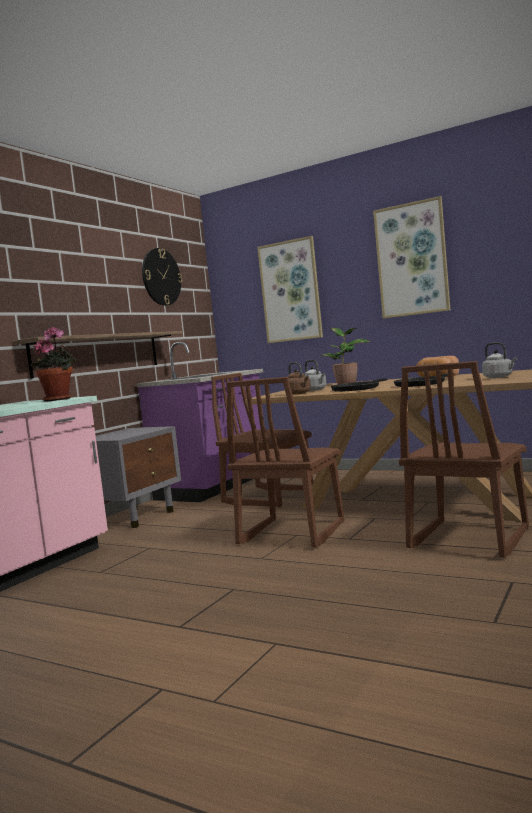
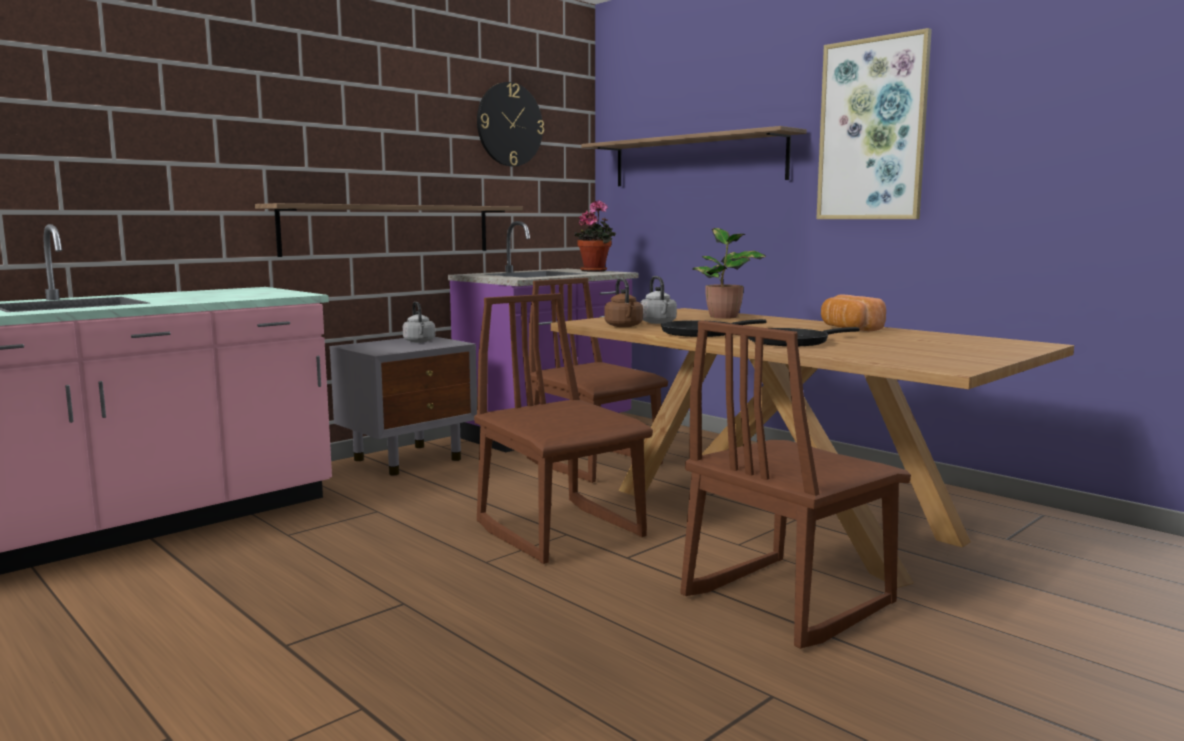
camera: 15 degrees right, 5 degrees up
(59, 399) = (279, 294): potted plant -> potted plant (596, 271)
(290, 291) = (696, 161): picture -> shelf
(291, 534) = (561, 530): brown chair -> brown chair turned 105 degrees clockwise
(499, 377) = (918, 349): grey kettle -> grey kettle (419, 341)

